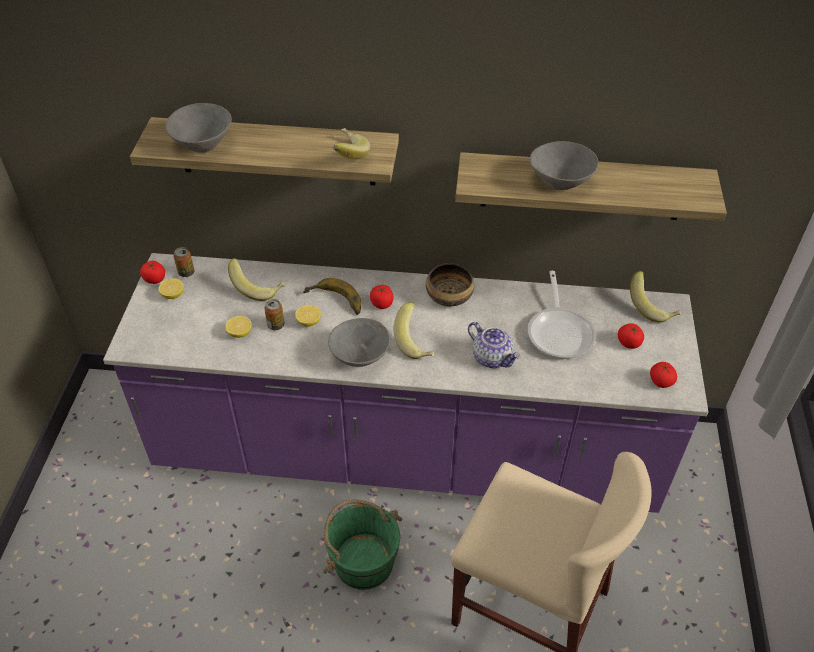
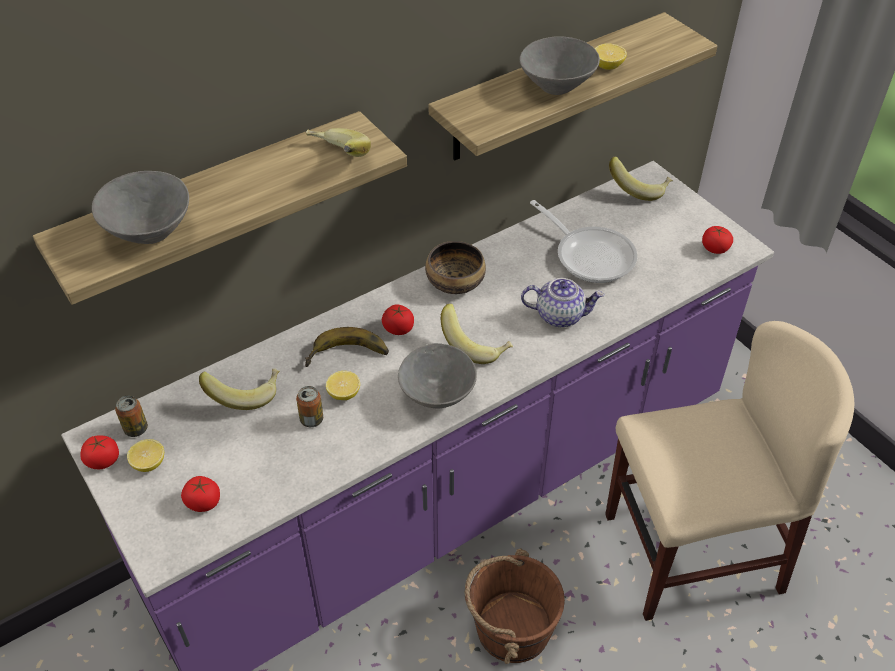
camera: 40 degrees left, 0 degrees up
(240, 333) = (281, 453): lemon -> lemon (608, 66)
(363, 561) = (511, 628): green bucket -> brown bucket
(629, 343) = (655, 230): tomato -> tomato (203, 502)

